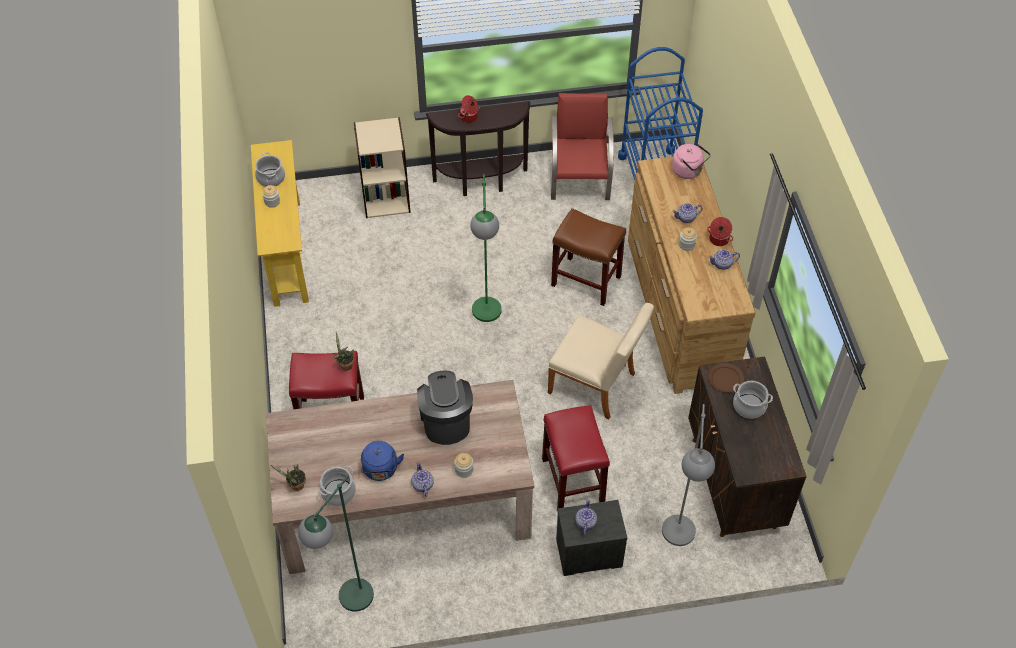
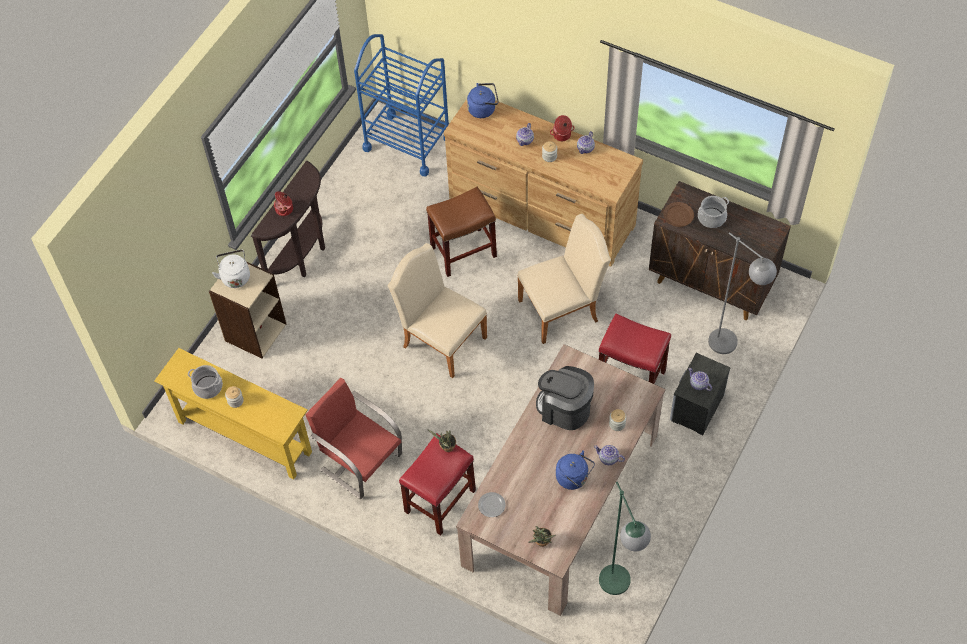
camera: 50 degrees left, 5 degrees up
(306, 426) = (492, 505): none -> plate
(338, 493) = (571, 518): cooking pot -> none
(381, 129) = (235, 276): none -> white kettle
(487, 319) = (440, 339): green floor lamp -> beige chair
(580, 181) = (364, 191): red chair -> red chair (360, 461)
(688, 171) = (483, 109): pink kettle -> blue kettle

